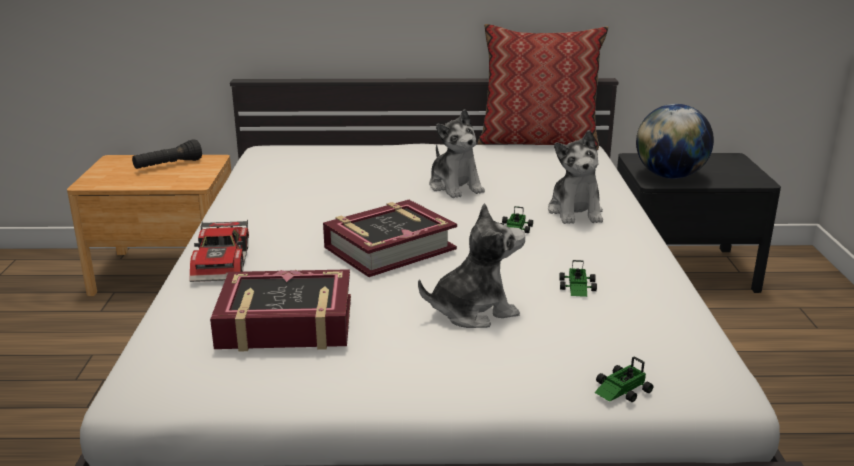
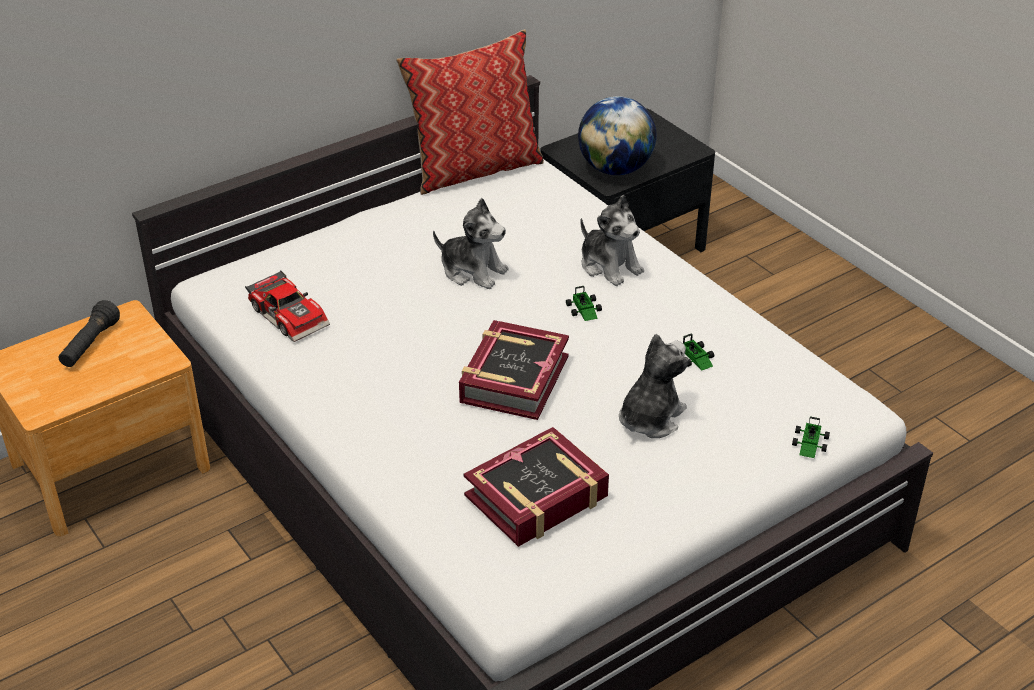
camera: 35 degrees left, 15 degrees up
(224, 262) = (394, 458): toy car -> toy car (290, 314)

